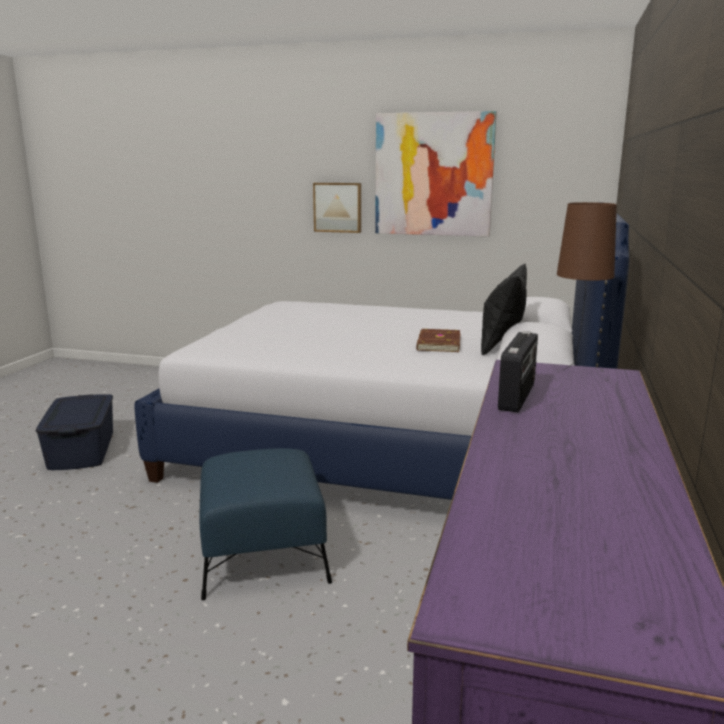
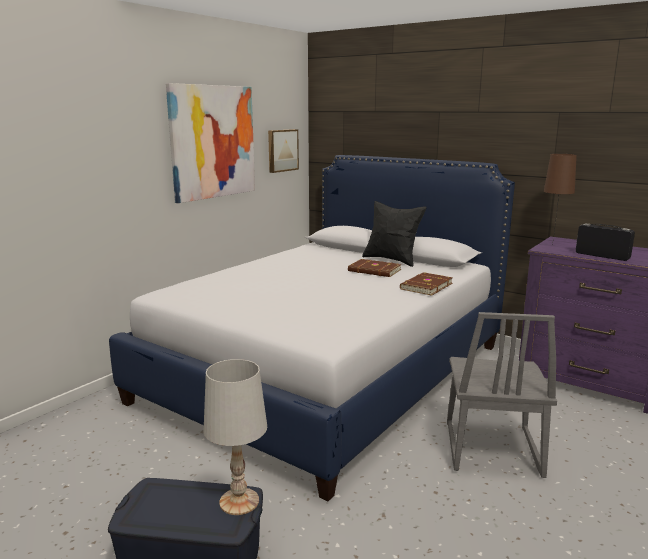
camera: 70 degrees left, 0 degrees up
(81, 421) = (239, 501): none -> white table lamp
(263, 555) = (490, 449): blue ottoman -> grey chair
(338, 207) = (138, 182): picture -> picture (282, 150)
(397, 365) = (425, 286): none -> brown book

